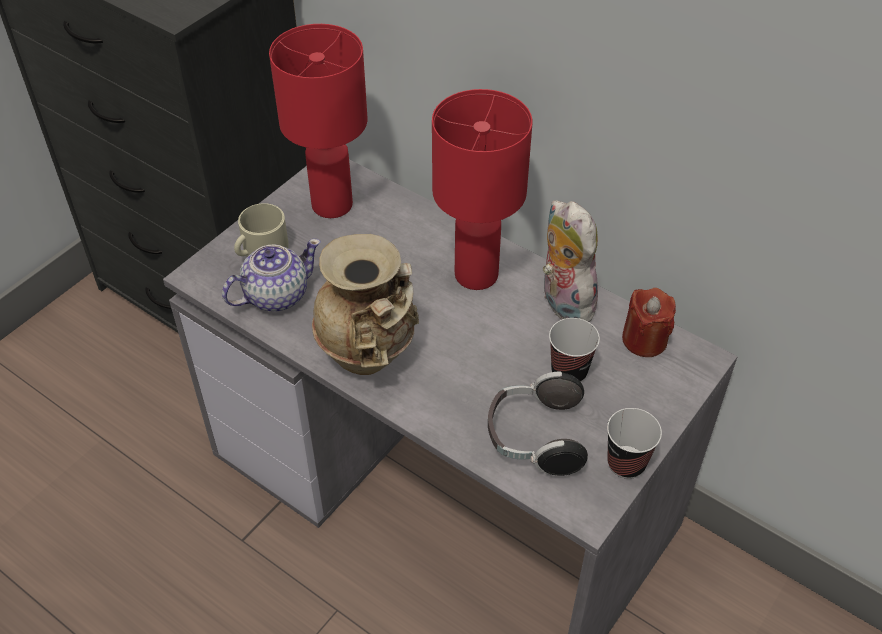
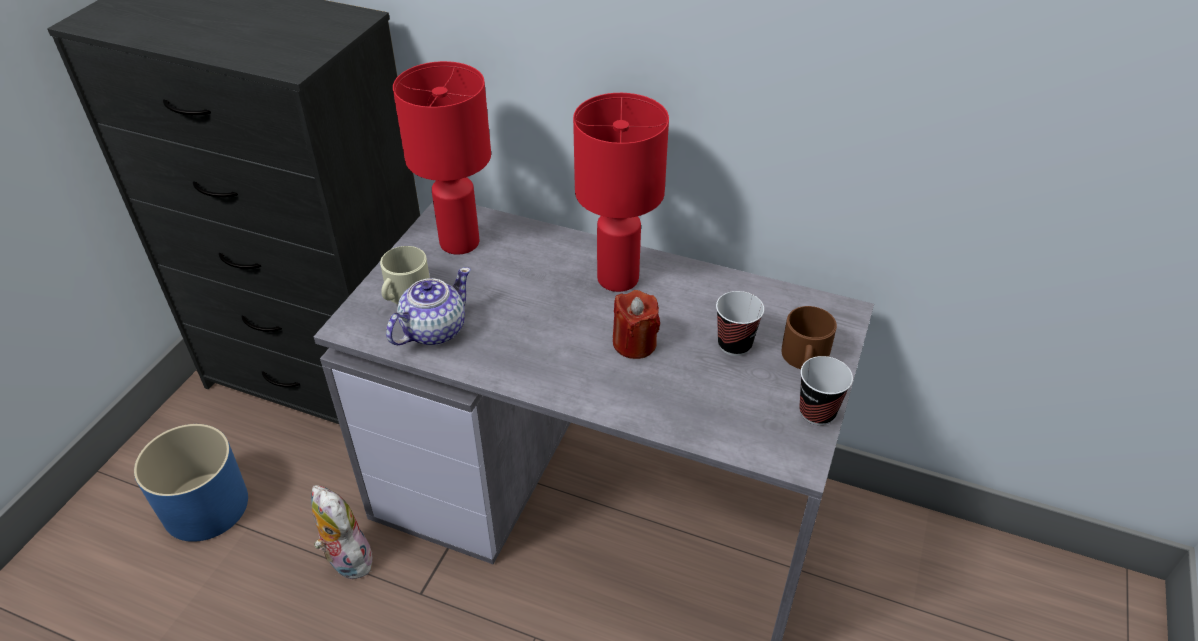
camera: 15 degrees left, 5 degrees down
(70, 409) = (206, 507): none -> blue planter
(370, 355) = (545, 366): beige vase -> none
(534, 437) = (726, 407): headphones -> none
(562, 302) = (705, 287): plush toy -> plush toy (346, 559)
(637, 401) = (804, 358): none -> brown mug
(644, 340) = (790, 305): red candle -> red candle (634, 343)

